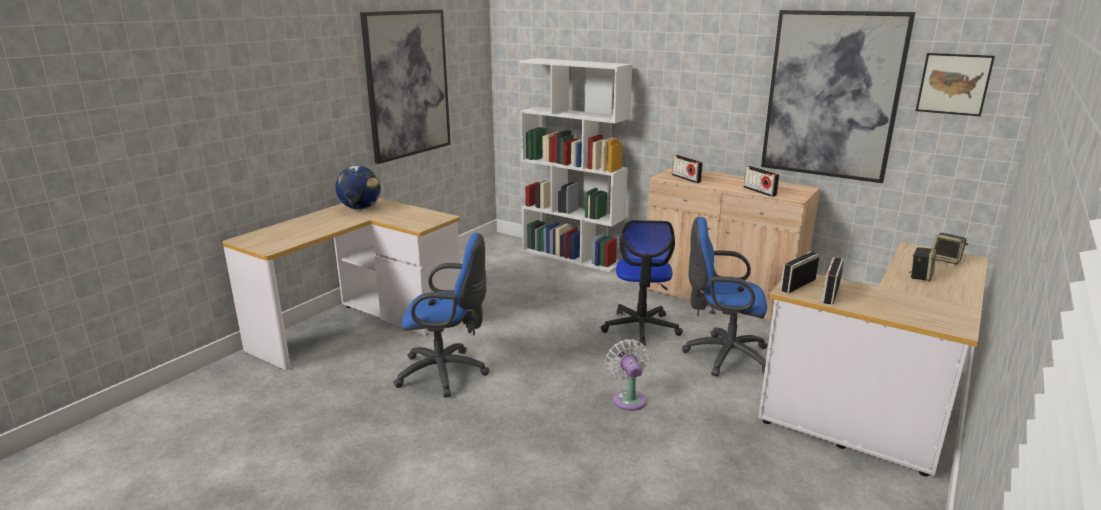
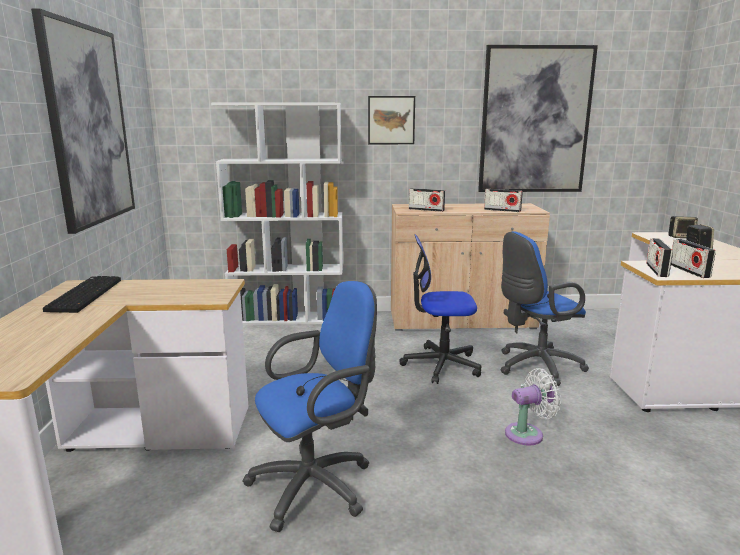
camera: 35 degrees left, 5 degrees down
(360, 208) = (84, 295): globe -> keyboard
(628, 398) = (528, 434): white fan -> white fan turned 120 degrees clockwise
(641, 328) = (441, 365): office chair -> office chair turned 120 degrees clockwise
(953, 84) = (625, 104): picture -> picture (391, 120)

